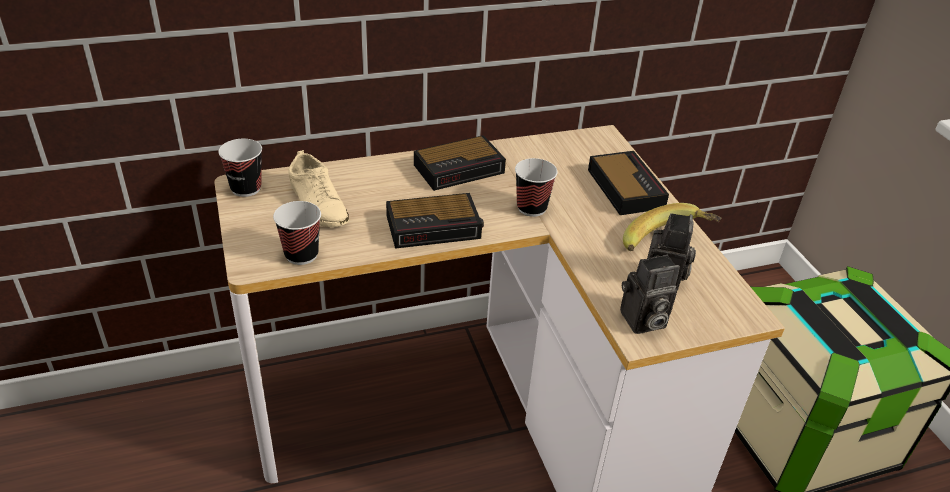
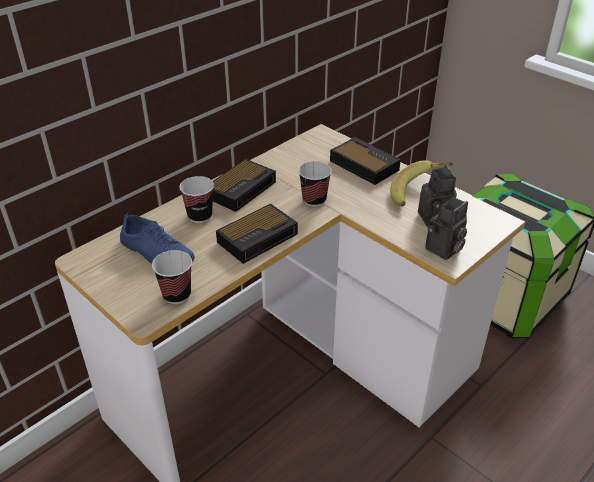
camera: 25 degrees left, 0 degrees up
(246, 188) = (88, 261): cup -> cup (200, 216)
(318, 203) = (156, 252): beige shoe -> blue shoe

